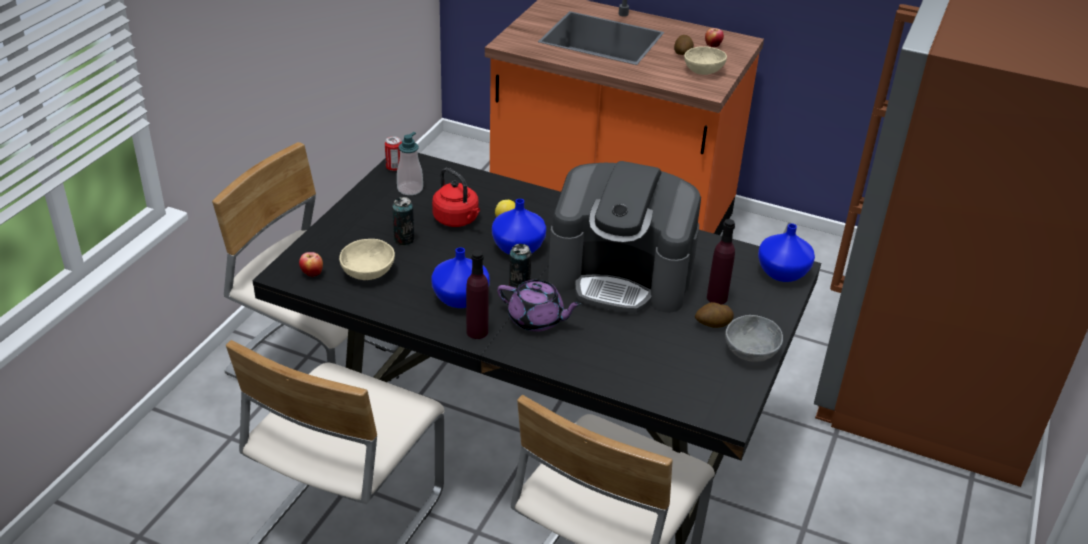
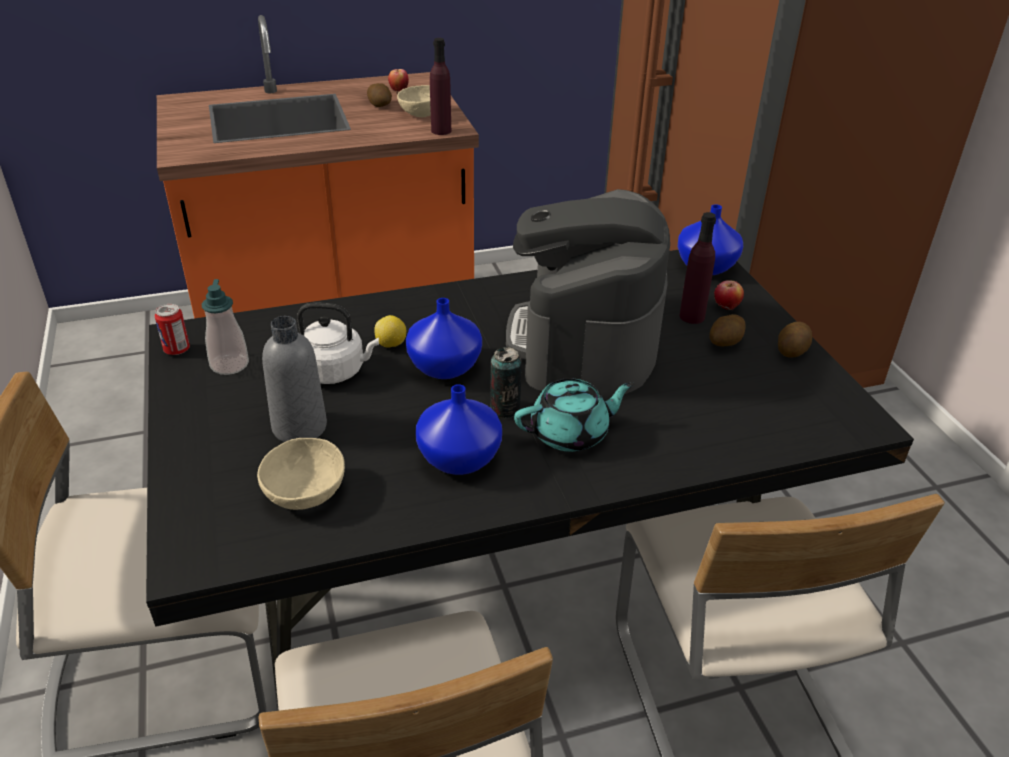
camera: 40 degrees left, 0 degrees up
(312, 274) = (230, 539): apple -> apple (726, 308)
(404, 239) = (299, 427): can -> grey bottle
(457, 220) = (335, 371): red kettle -> white kettle
(477, 331) = (530, 486): purple bottle -> purple bottle (441, 131)
(537, 319) = (571, 433): purple teapot -> turquoise teapot
(622, 276) = (584, 341): coffee machine -> coffee machine turned 120 degrees clockwise
(752, 352) = (791, 350): grey bowl -> potato

